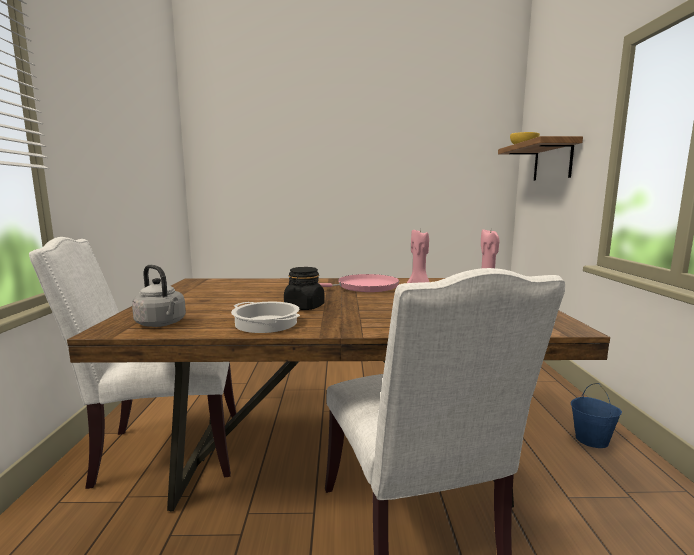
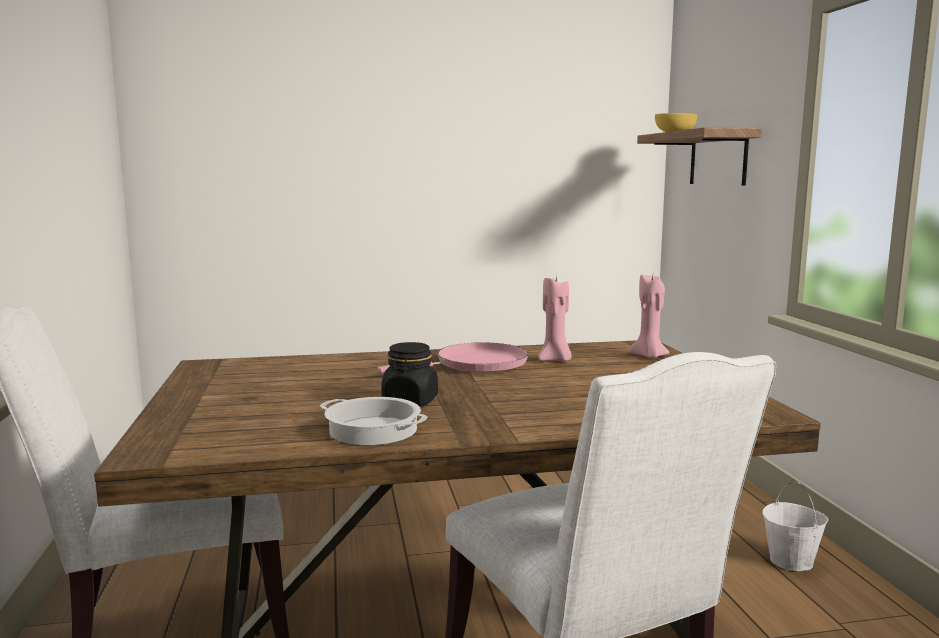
camera: 10 degrees left, 0 degrees up
(162, 324) = (219, 440): grey kettle -> none
(592, 440) = (791, 561): blue bucket -> white bucket

